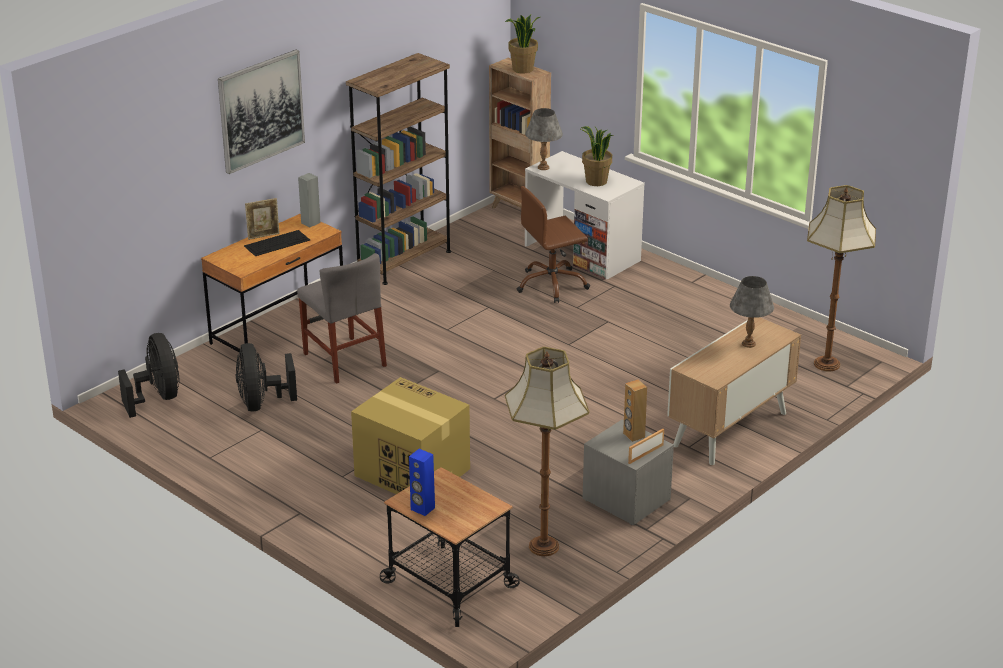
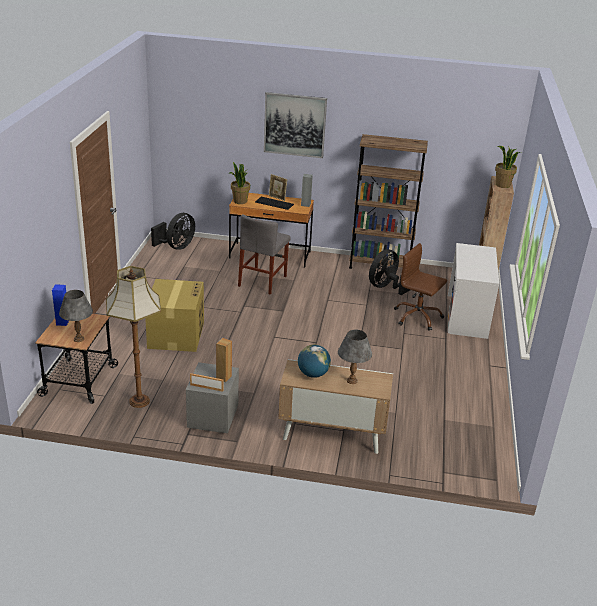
camera: 55 degrees right, 0 degrees up
(261, 403) = (198, 273): black fan -> black fan (387, 287)
(543, 167) = (466, 247): grey table lamp -> grey table lamp (79, 339)
(596, 182) = (474, 268): potted plant -> potted plant (239, 201)
(716, 363) = (313, 374): none -> globe
(828, 364) = (461, 454): floor lamp -> none

